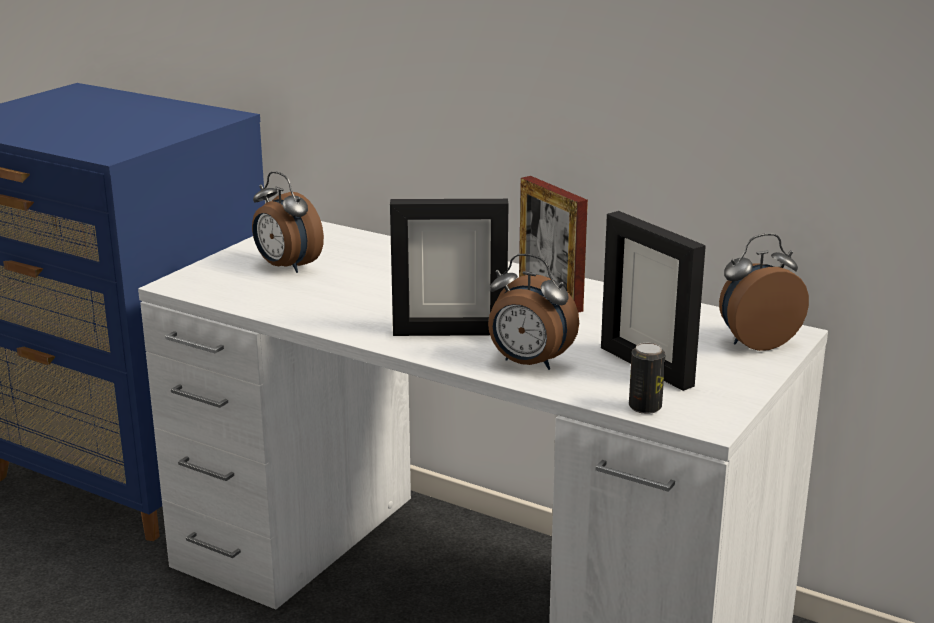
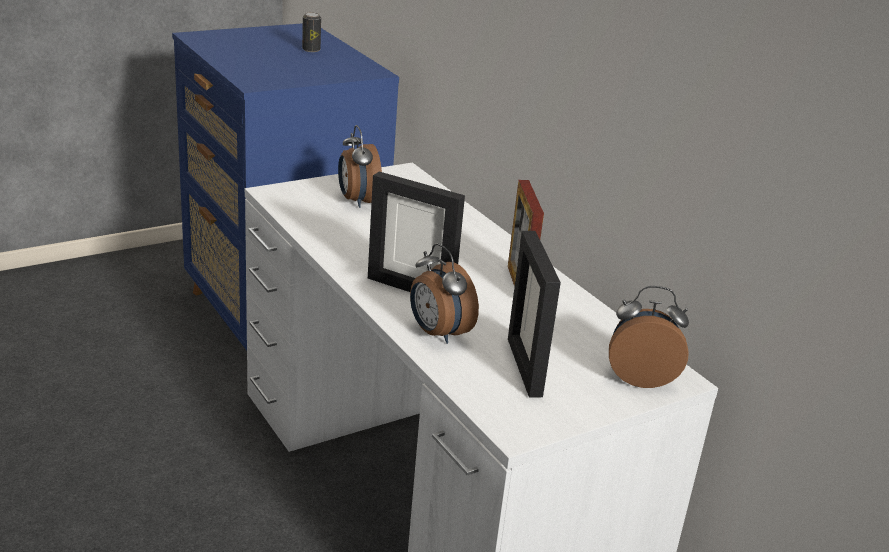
camera: 25 degrees right, 5 degrees up
(645, 407) = (482, 400): can -> can (311, 50)

